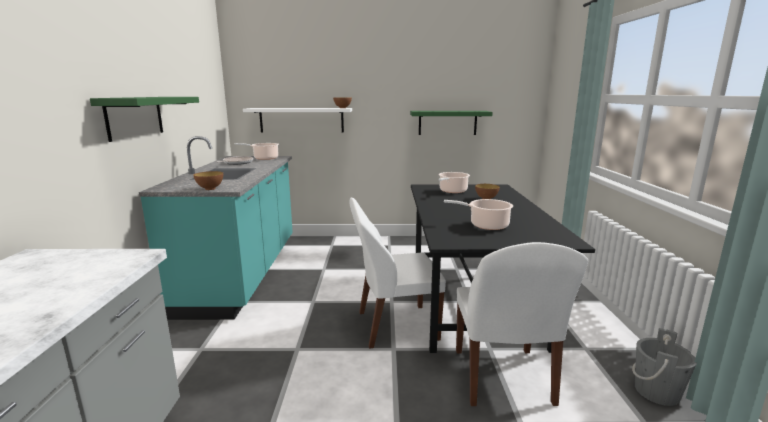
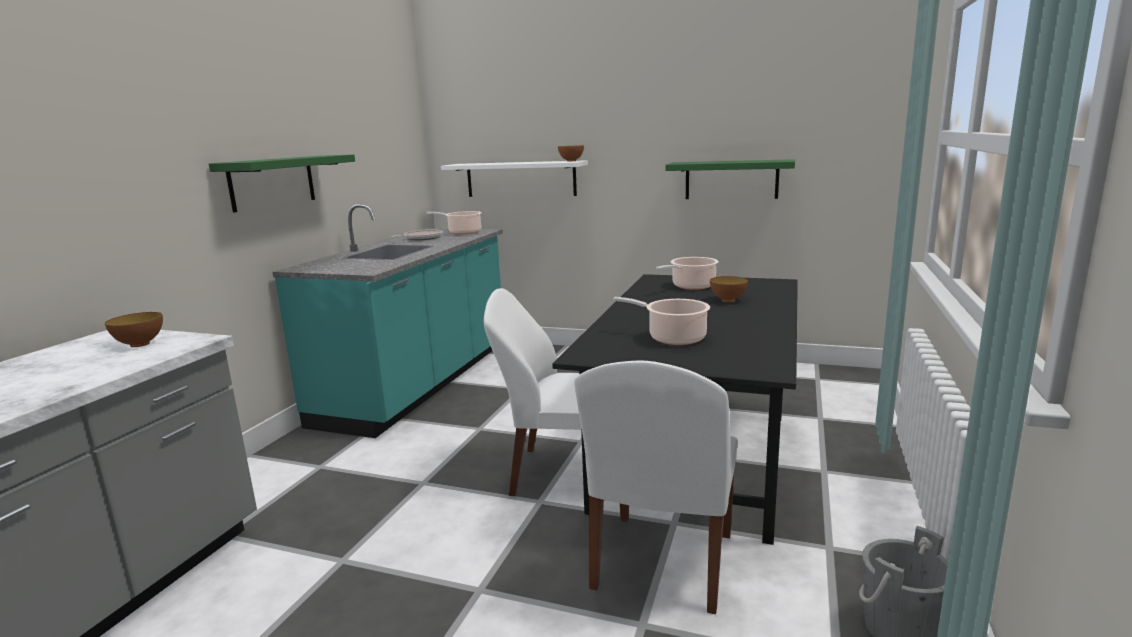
camera: 20 degrees right, 0 degrees up
(210, 189) = (347, 270): bowl -> bowl (140, 344)

